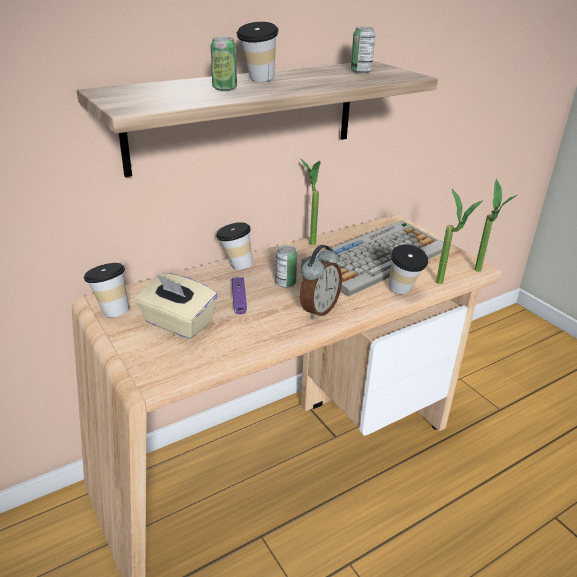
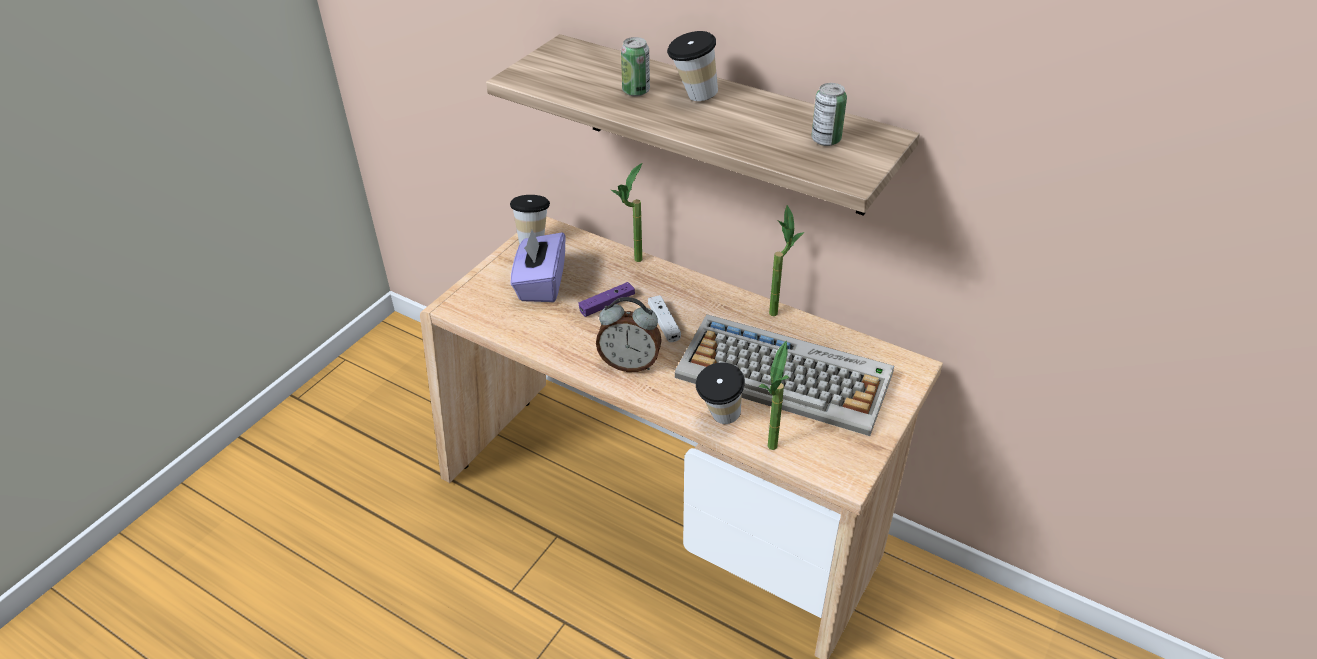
camera: 65 degrees right, 10 degrees up
(177, 323) = (541, 284): beige tissue box -> purple tissue box
(235, 266) = (670, 277): cup -> none
(285, 283) = (664, 323): can -> white game controller
(482, 273) = (833, 484): potted plant -> potted plant (632, 263)

